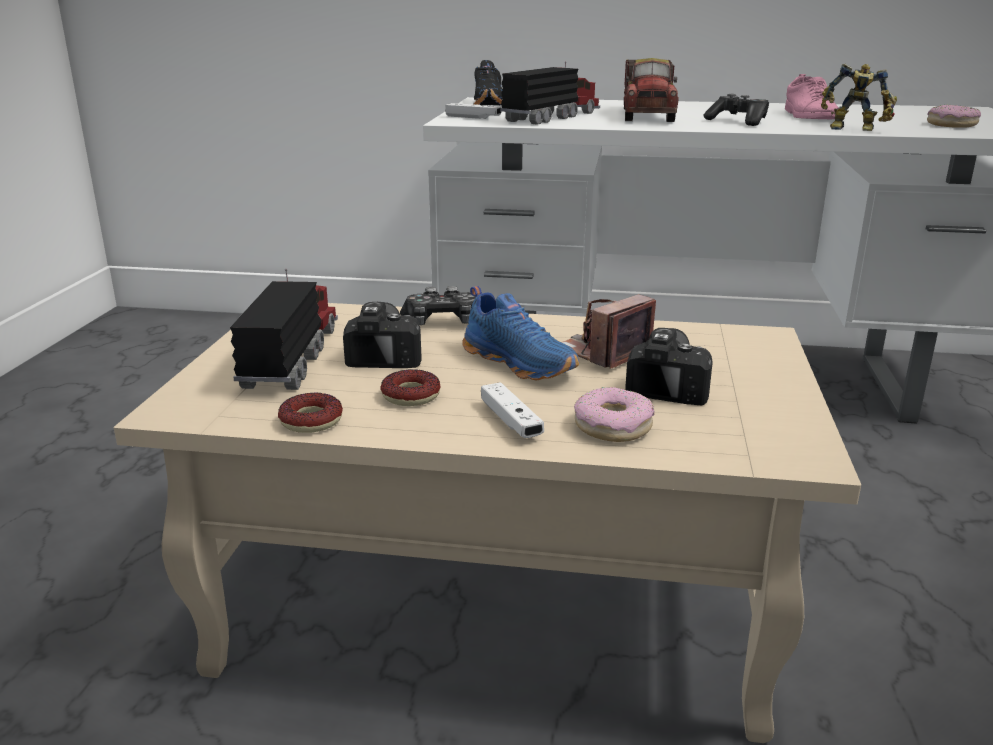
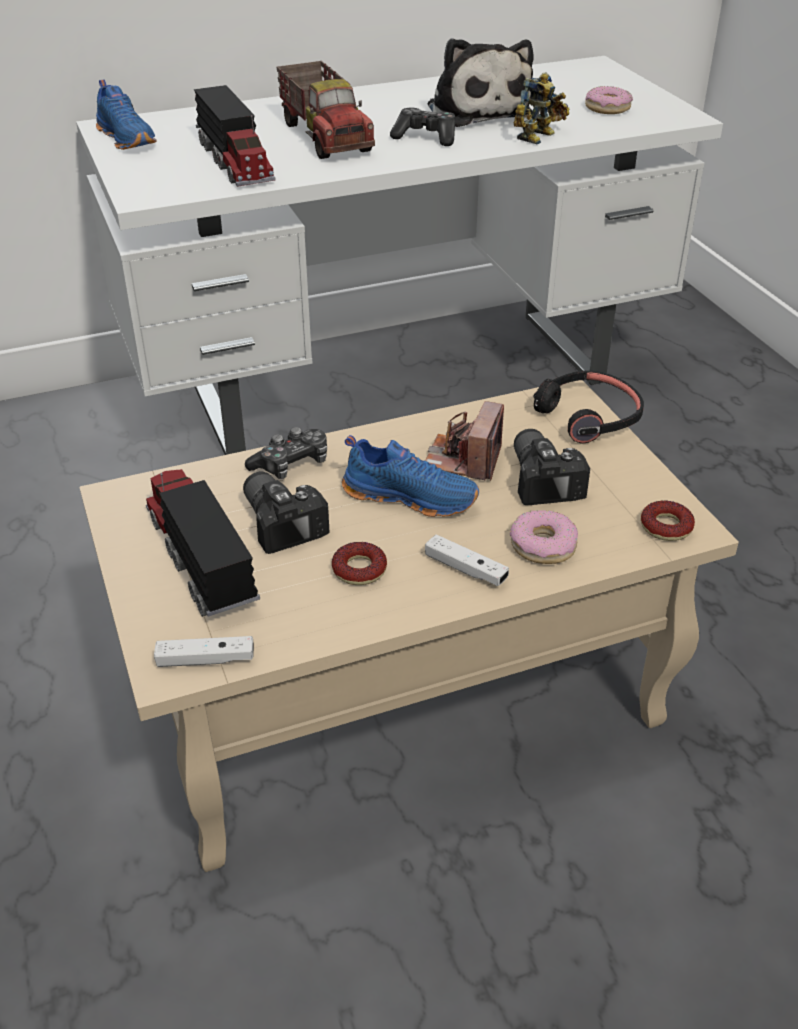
camera: 30 degrees left, 15 degrees up
(311, 421) = (307, 631): donut -> donut (666, 527)
(473, 117) = (152, 182): white game controller -> white game controller (205, 660)
(490, 104) = (128, 139): black shoe -> blue shoe
(553, 116) = (235, 161): toy truck -> toy truck turned 150 degrees clockwise
(773, 352) = (588, 416): none -> black headphones
(809, 116) = (477, 110): pink shoe -> plush toy
(853, 130) = (539, 137): toy robot -> toy robot turned 45 degrees counterclockwise

